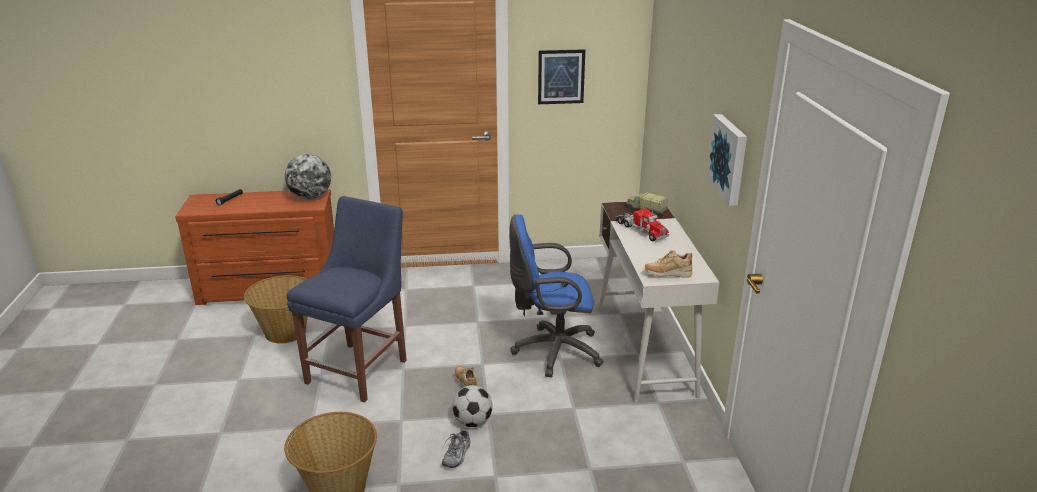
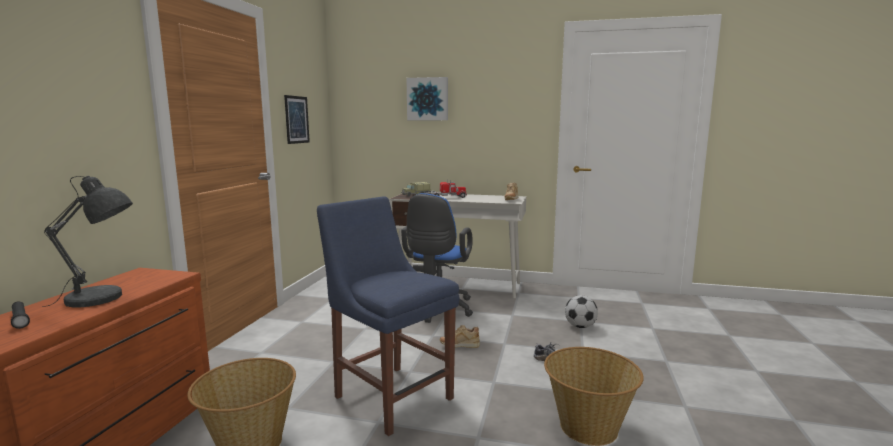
camera: 70 degrees left, 15 degrees down
(264, 204) = (100, 299): none -> grey table lamp
(310, 197) = (145, 275): globe -> none
(473, 422) = (512, 350): football -> football (580, 326)
(729, 158) = (511, 120): picture -> picture (428, 99)

